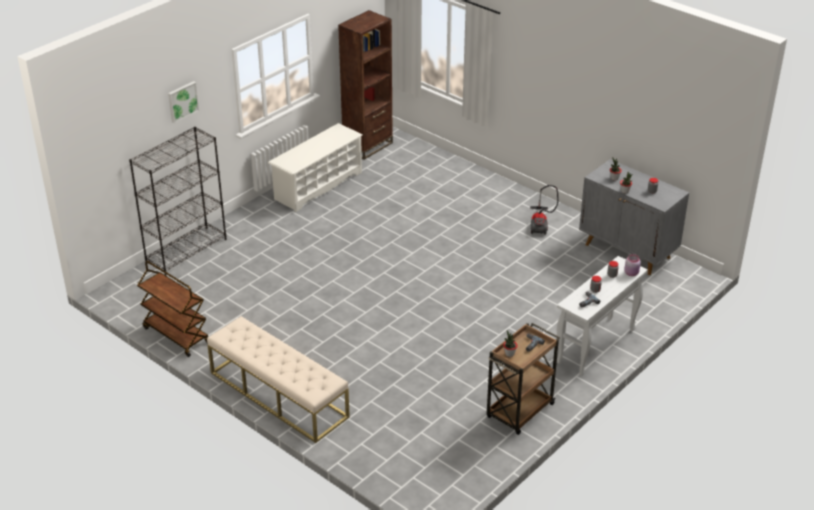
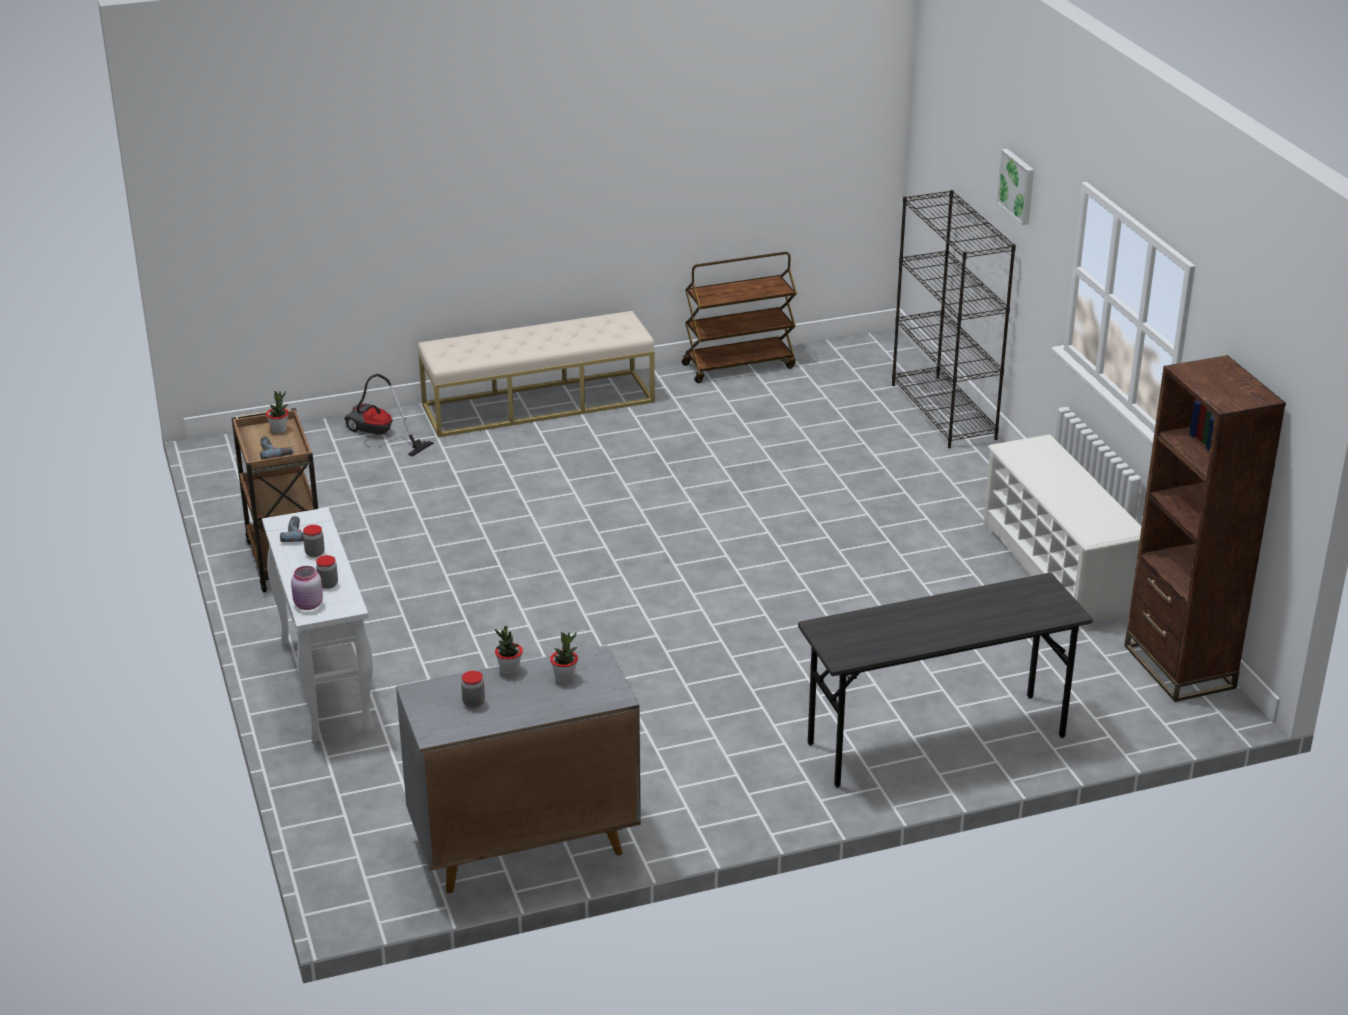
camera: 120 degrees right, 5 degrees down
(468, 183) = (936, 741): none -> grey desk
(540, 224) = (714, 773): vacuum cleaner -> vacuum cleaner (379, 435)

